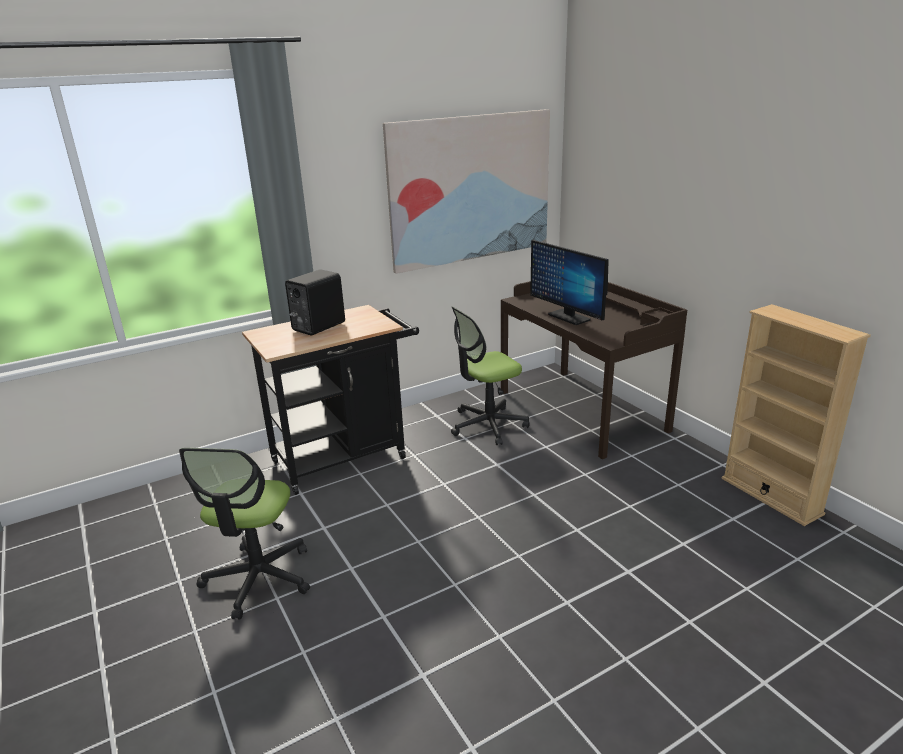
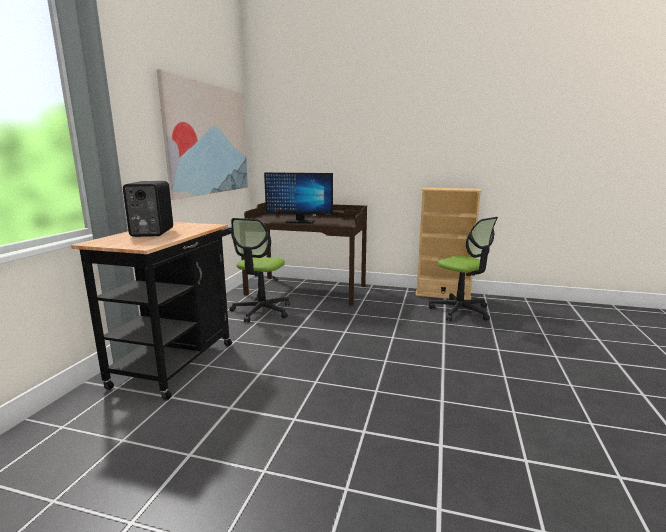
camera: 45 degrees left, 10 degrees down
(258, 578) = (224, 468): office chair -> office chair (460, 311)

